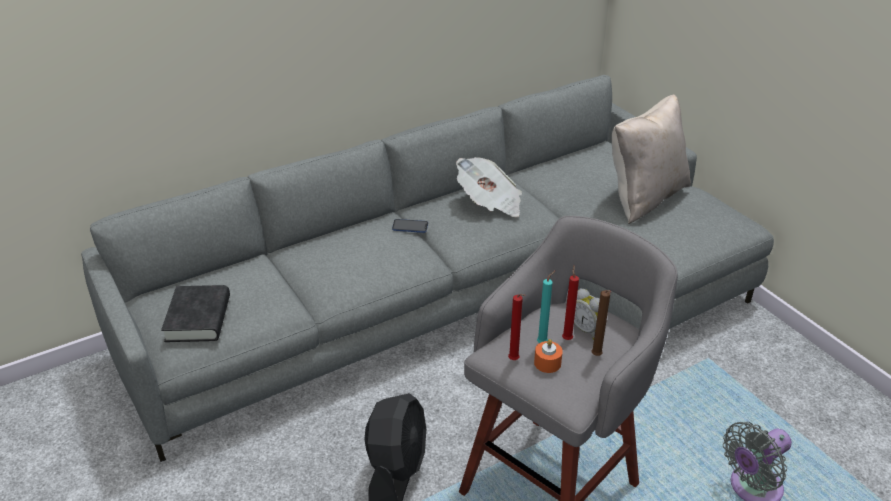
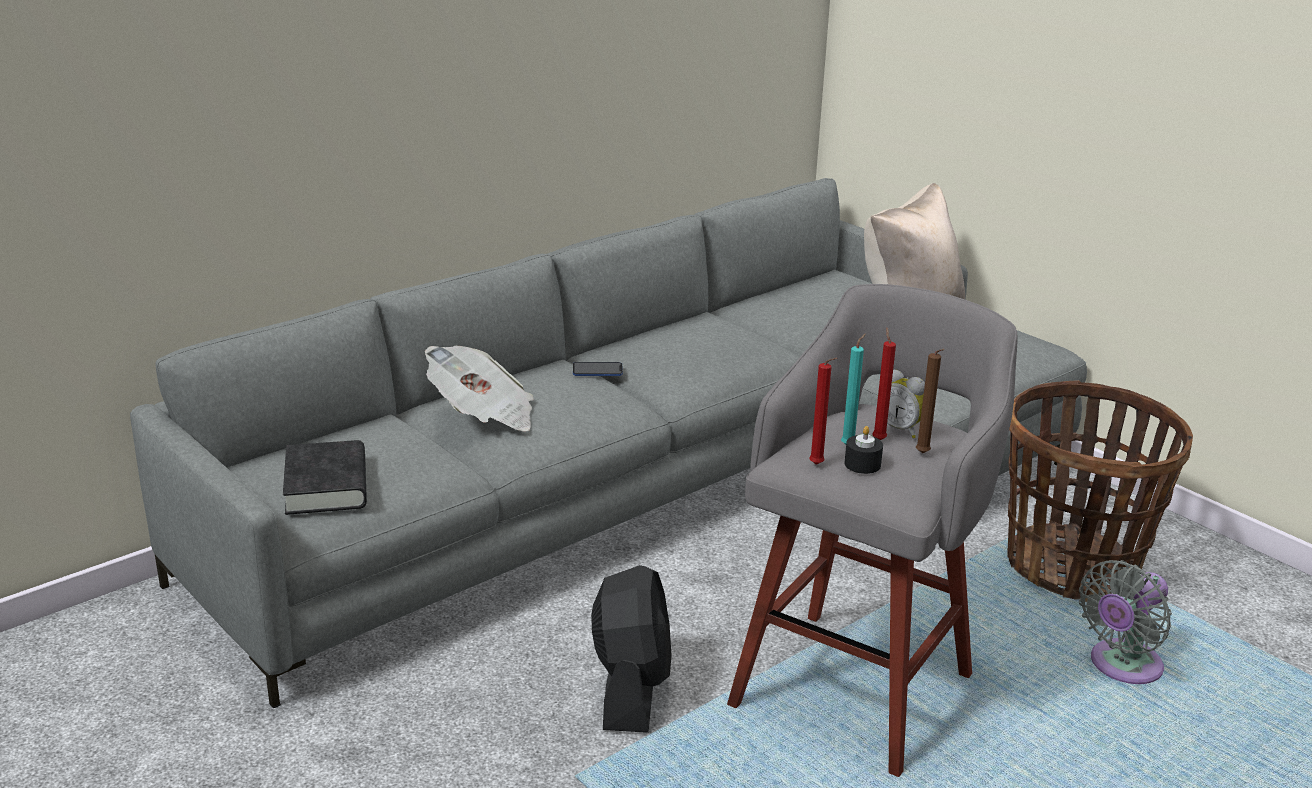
camera: 10 degrees left, 10 degrees down
(490, 203) = (701, 339): newspaper -> newspaper (483, 415)
(547, 363) = (862, 464): orange candle -> black candle
(736, 395) = (1072, 567): none -> basket

